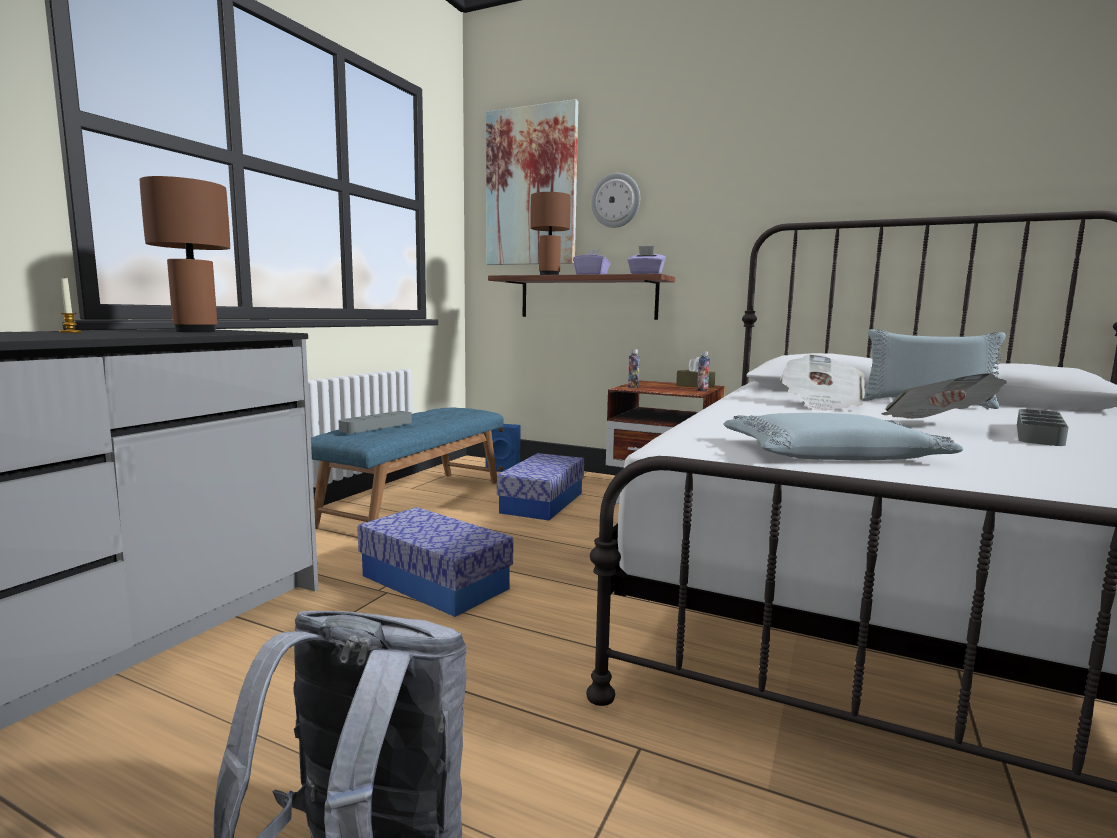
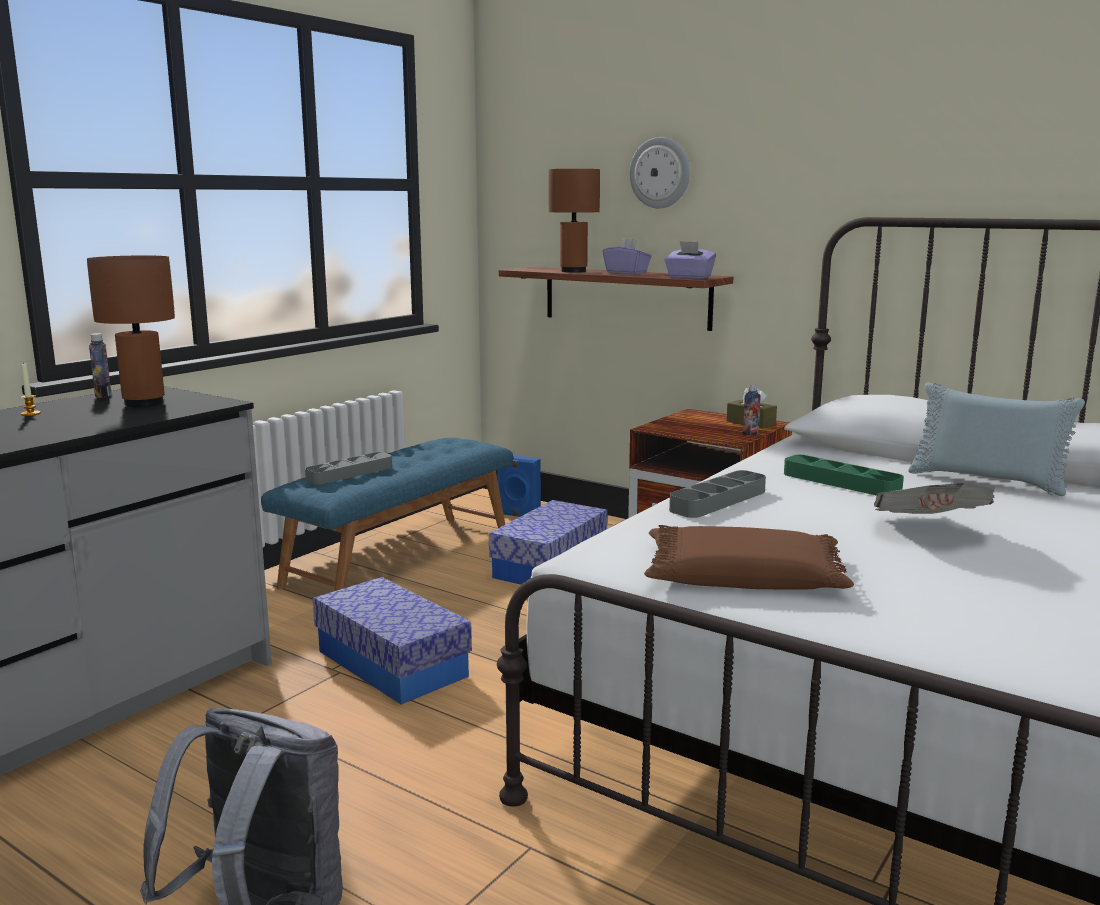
camera: 10 degrees right, 5 degrees up
(531, 187) = (556, 150): picture -> none
(633, 387) = (664, 426): bottle -> bottle (103, 395)
(820, 405) = (841, 482): newspaper -> green tray
(832, 451) = (743, 572): blue pillow -> brown pillow
(1039, 434) = (1036, 549): grey tray -> grey tray (718, 500)

